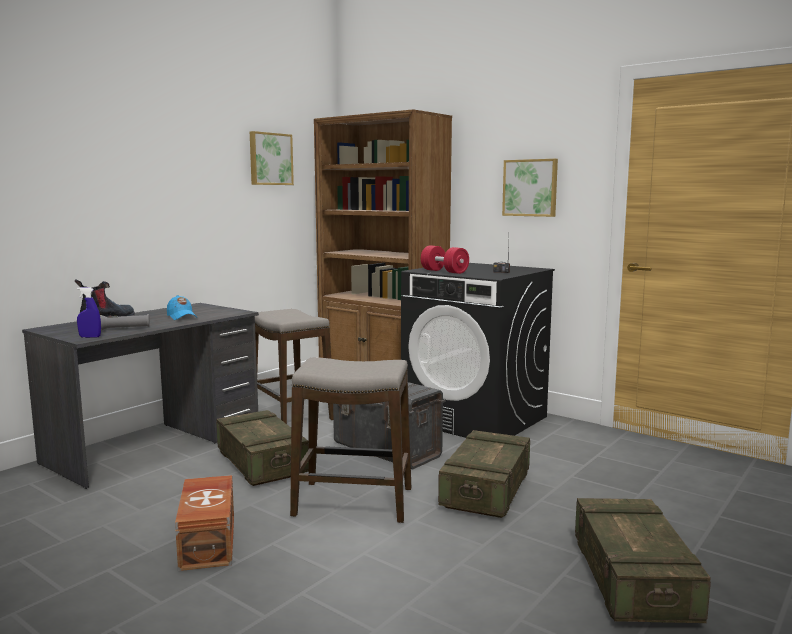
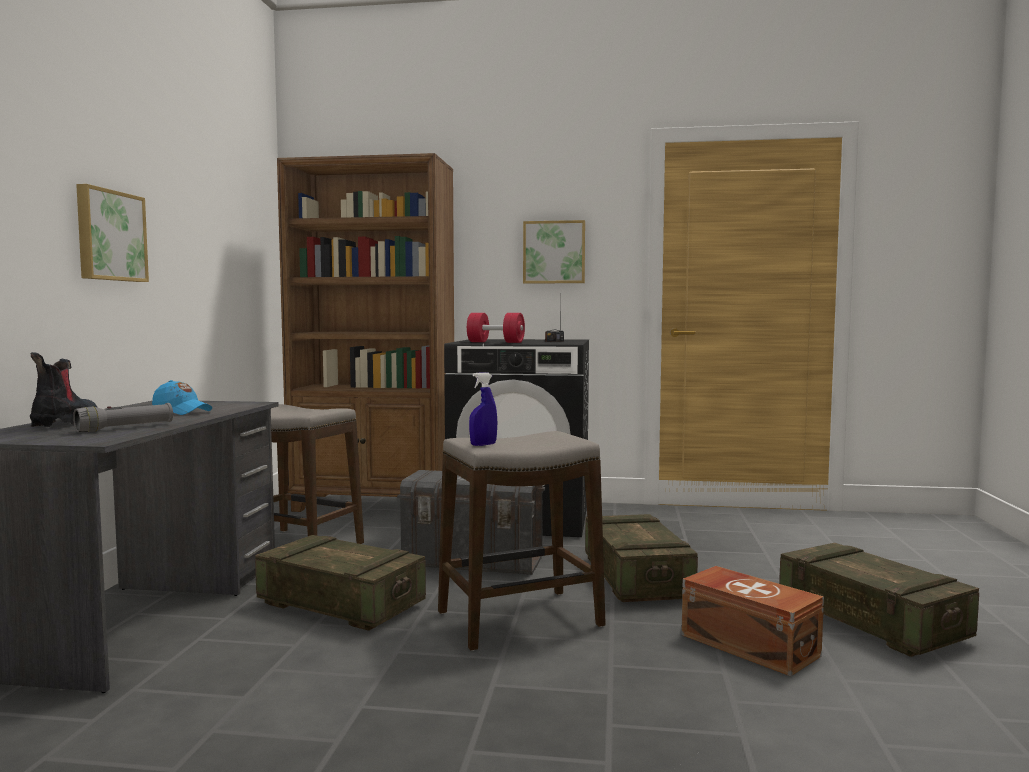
camera: 30 degrees left, 5 degrees down
(90, 337) = (101, 438): blue spray bottle -> blue spray bottle (483, 444)
(209, 541) = (408, 704): brown storage box -> brown storage box (748, 644)
(270, 159) = (220, 205): picture -> picture (109, 236)

